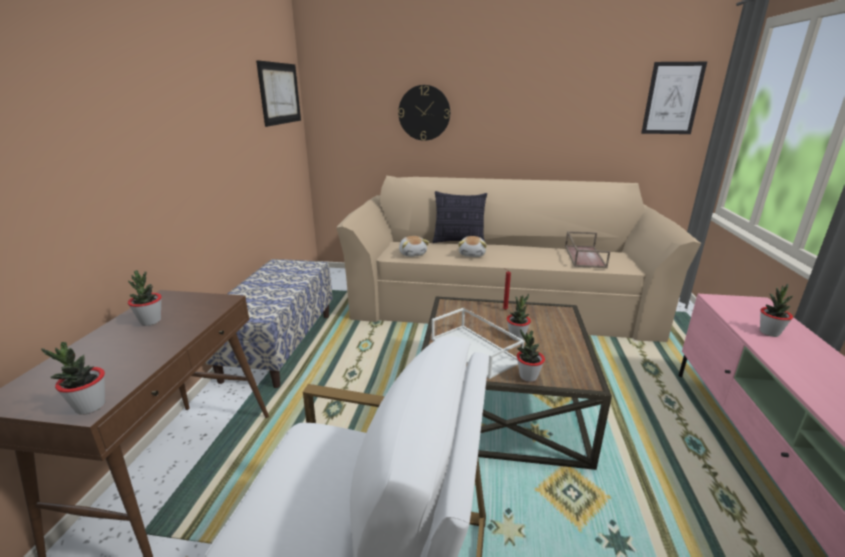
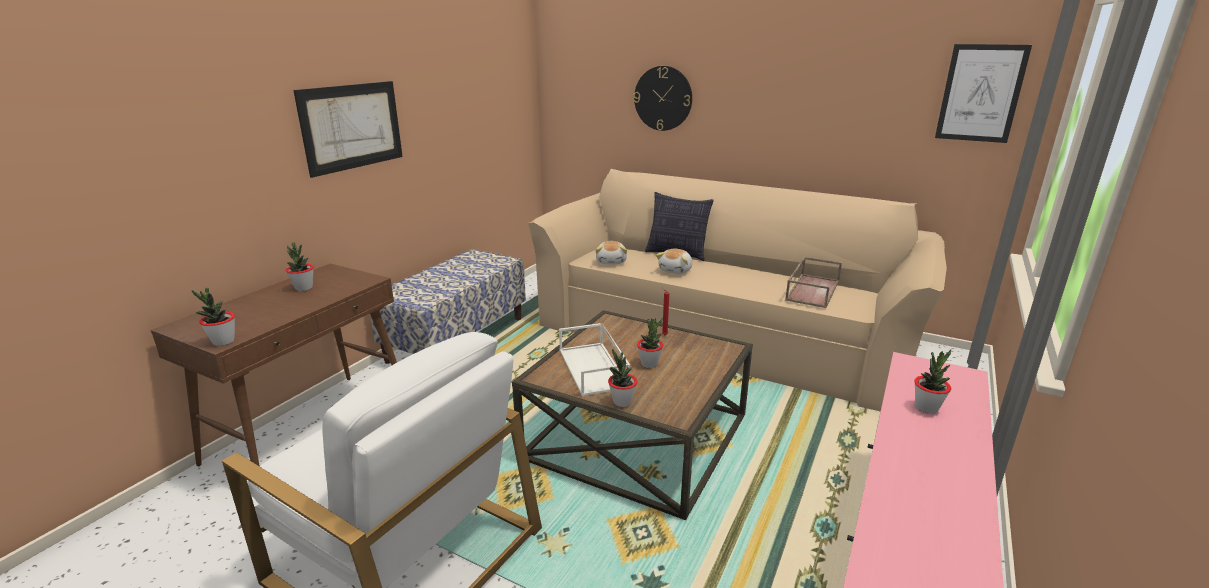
camera: 20 degrees right, 0 degrees up
(280, 93) = (504, 74): picture -> picture (352, 126)

